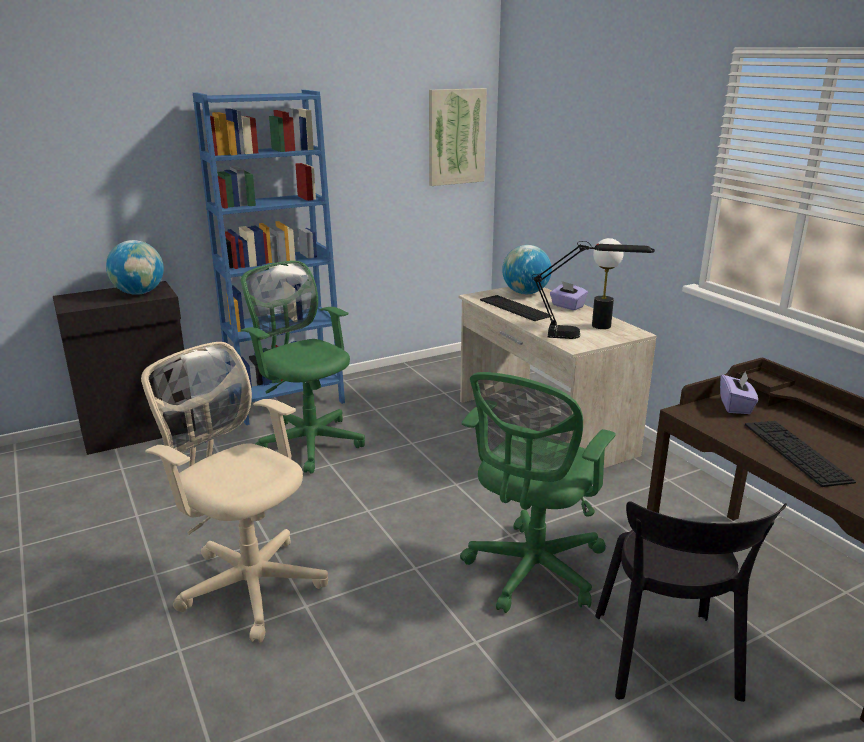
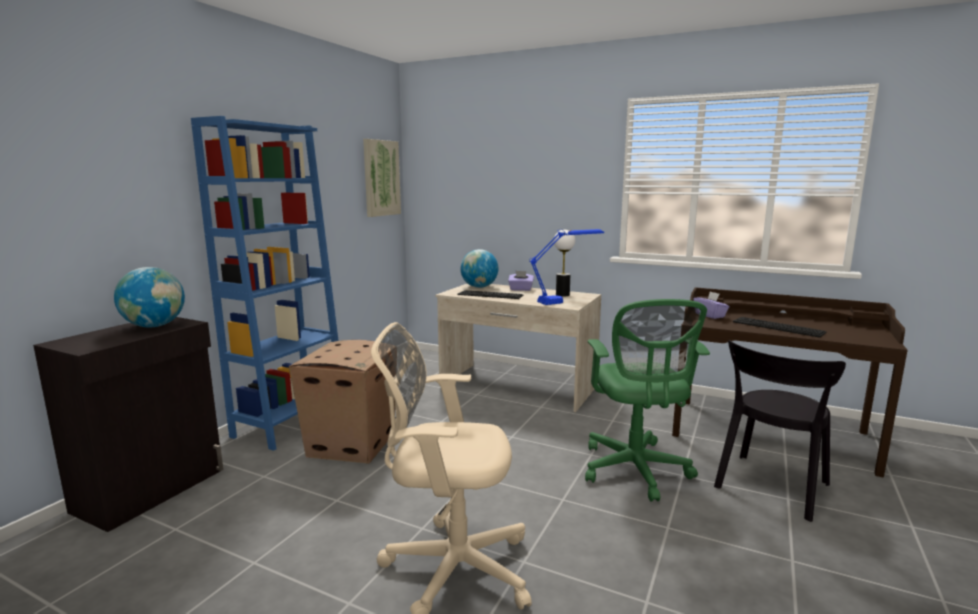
camera: 35 degrees left, 10 degrees down
(308, 441) = (352, 444): green office chair -> cardboard box
(585, 336) = (565, 300): black table lamp -> blue table lamp
(666, 661) = (770, 488): black chair -> black chair turned 75 degrees clockwise

